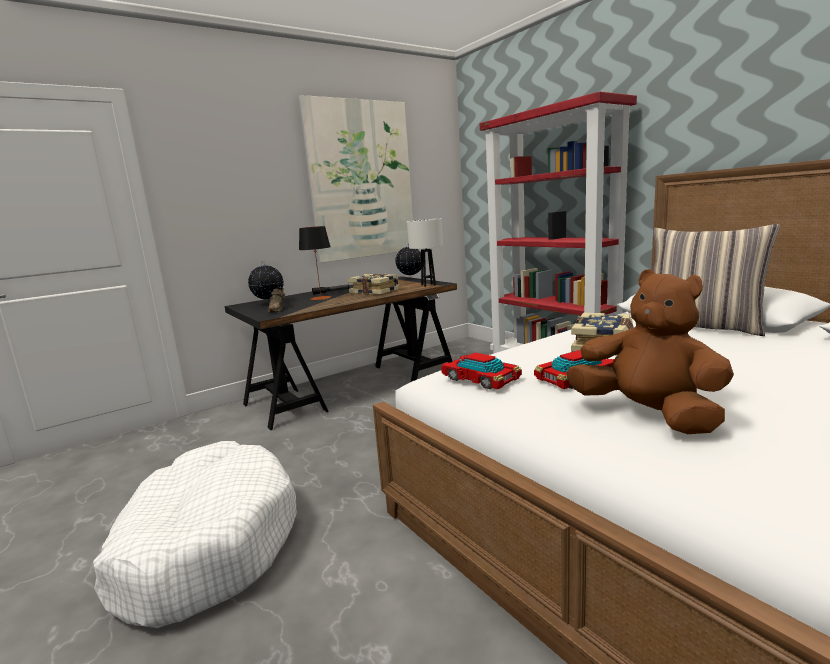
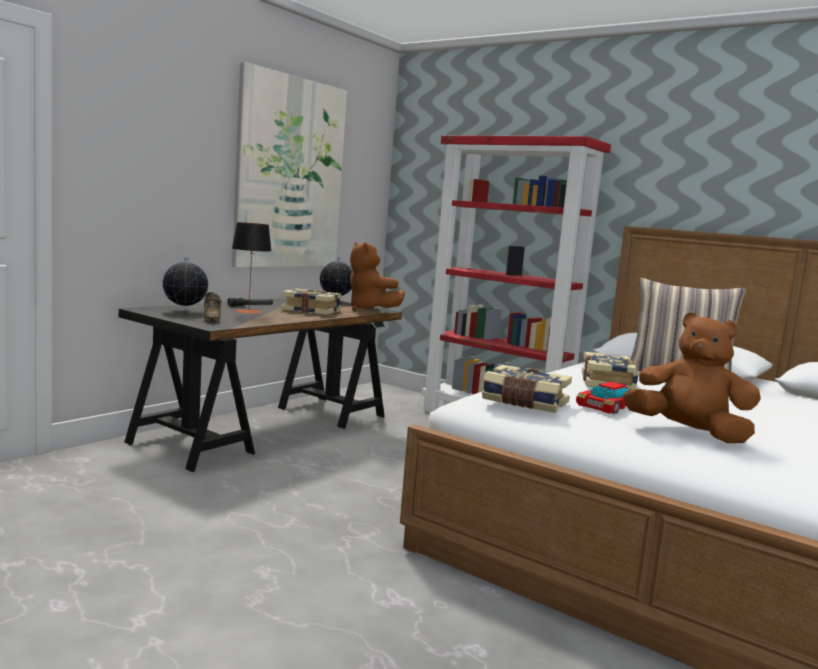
camera: 20 degrees left, 5 degrees down
(206, 545) = (214, 581): white dog bed -> none
(428, 285) = (369, 310): white table lamp -> brown plush toy
(480, 378) = (524, 402): toy car -> book

